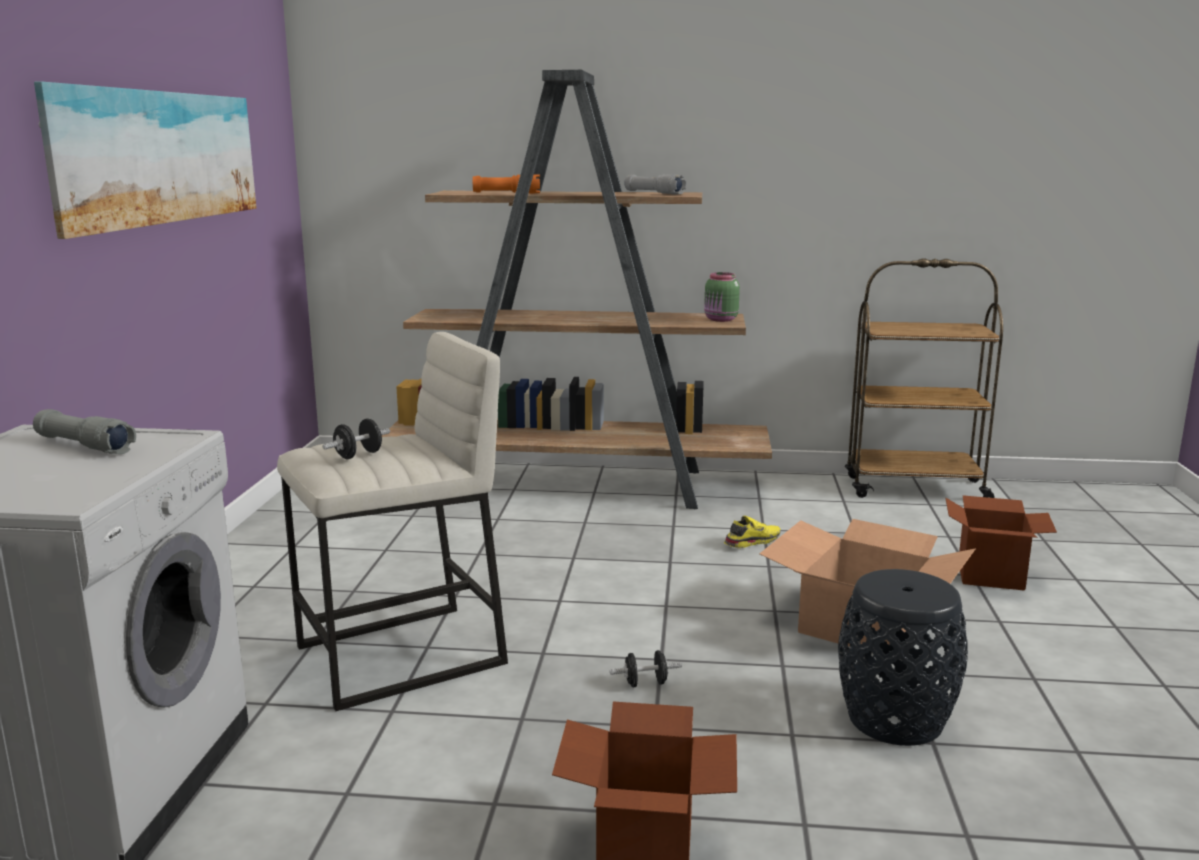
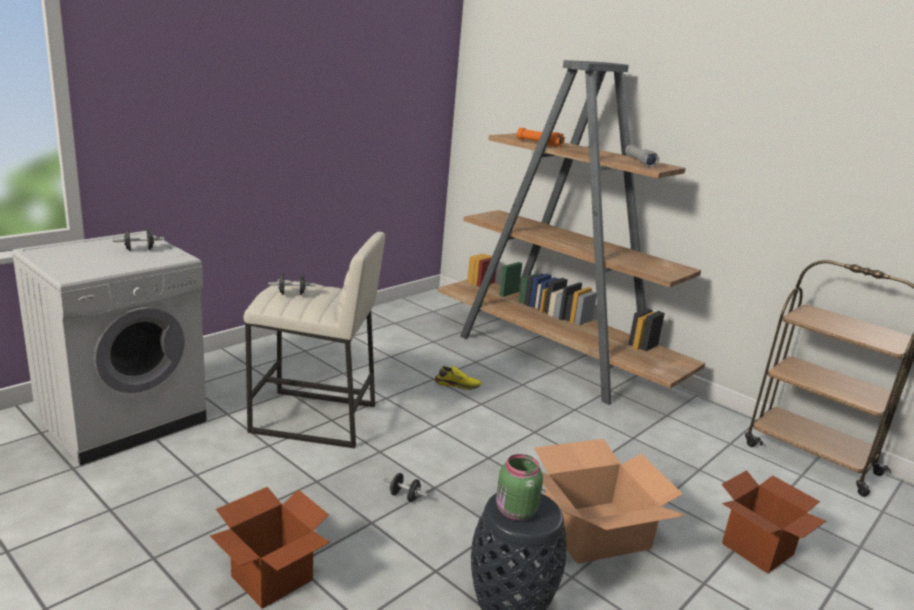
camera: 35 degrees right, 5 degrees up
(84, 446) = (139, 250): grey flashlight -> black dumbbell
(157, 157) = (312, 92): picture -> none
(721, 320) = (669, 270): green jar -> green jar (515, 512)
(751, 541) = (610, 442): yellow shoe -> yellow shoe (457, 385)

